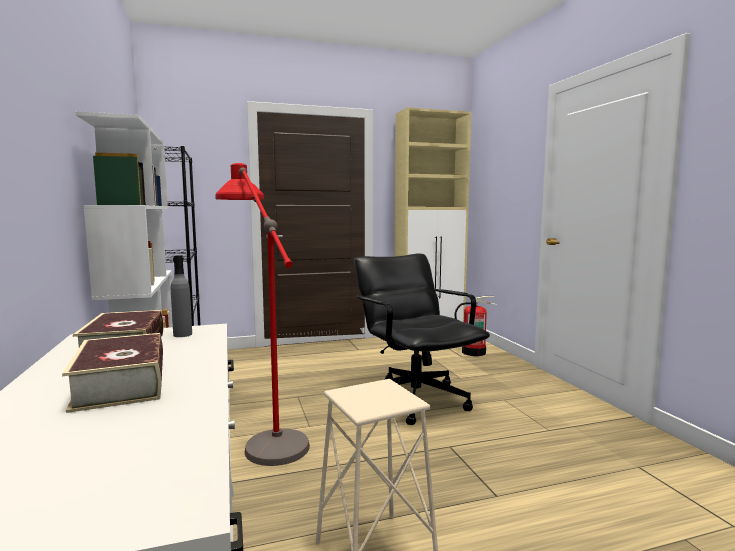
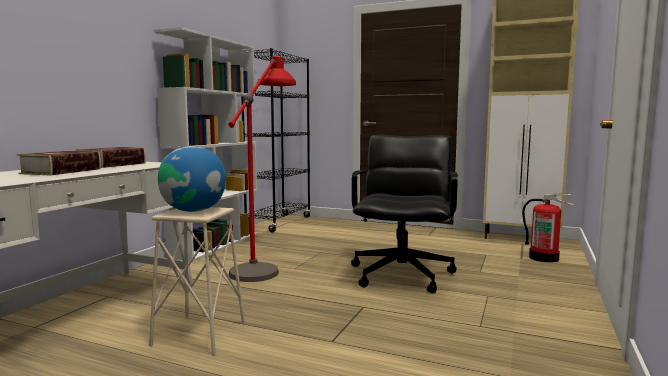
camera: 40 degrees right, 0 degrees up
(182, 334) = (151, 164): grey bottle -> none
(369, 395) = (193, 210): none -> globe

